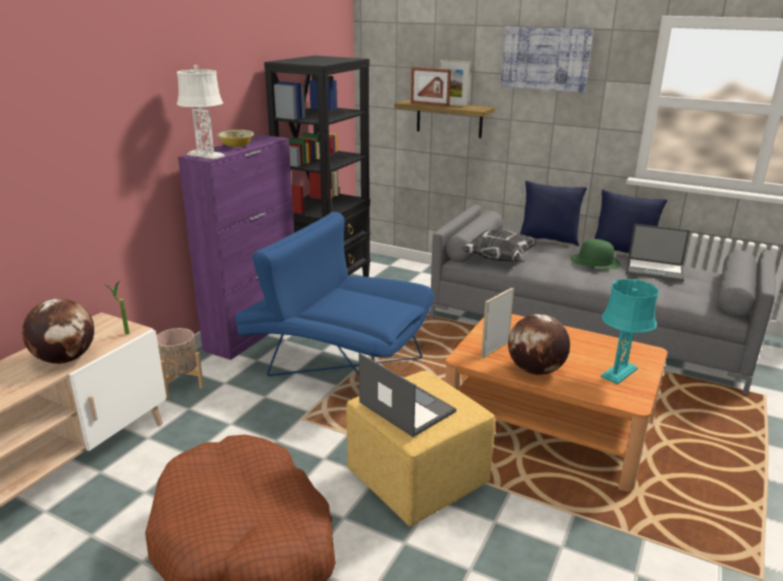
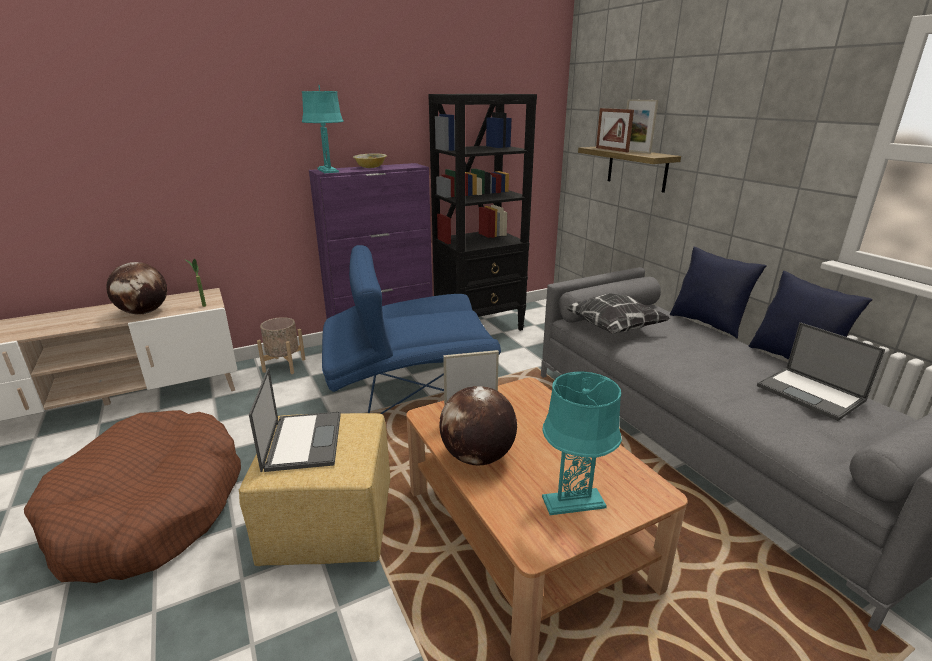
camera: 35 degrees right, 0 degrees up
(205, 155) = (327, 170): white table lamp -> turquoise table lamp
(337, 362) = (409, 388): blue armchair -> blue armchair turned 75 degrees counterclockwise
(545, 59) = (742, 94): picture -> none
(595, 261) = (732, 361): green hat -> none

